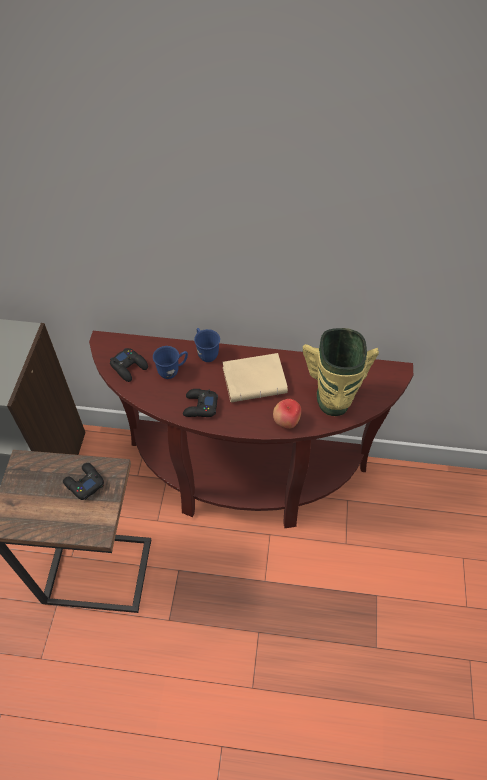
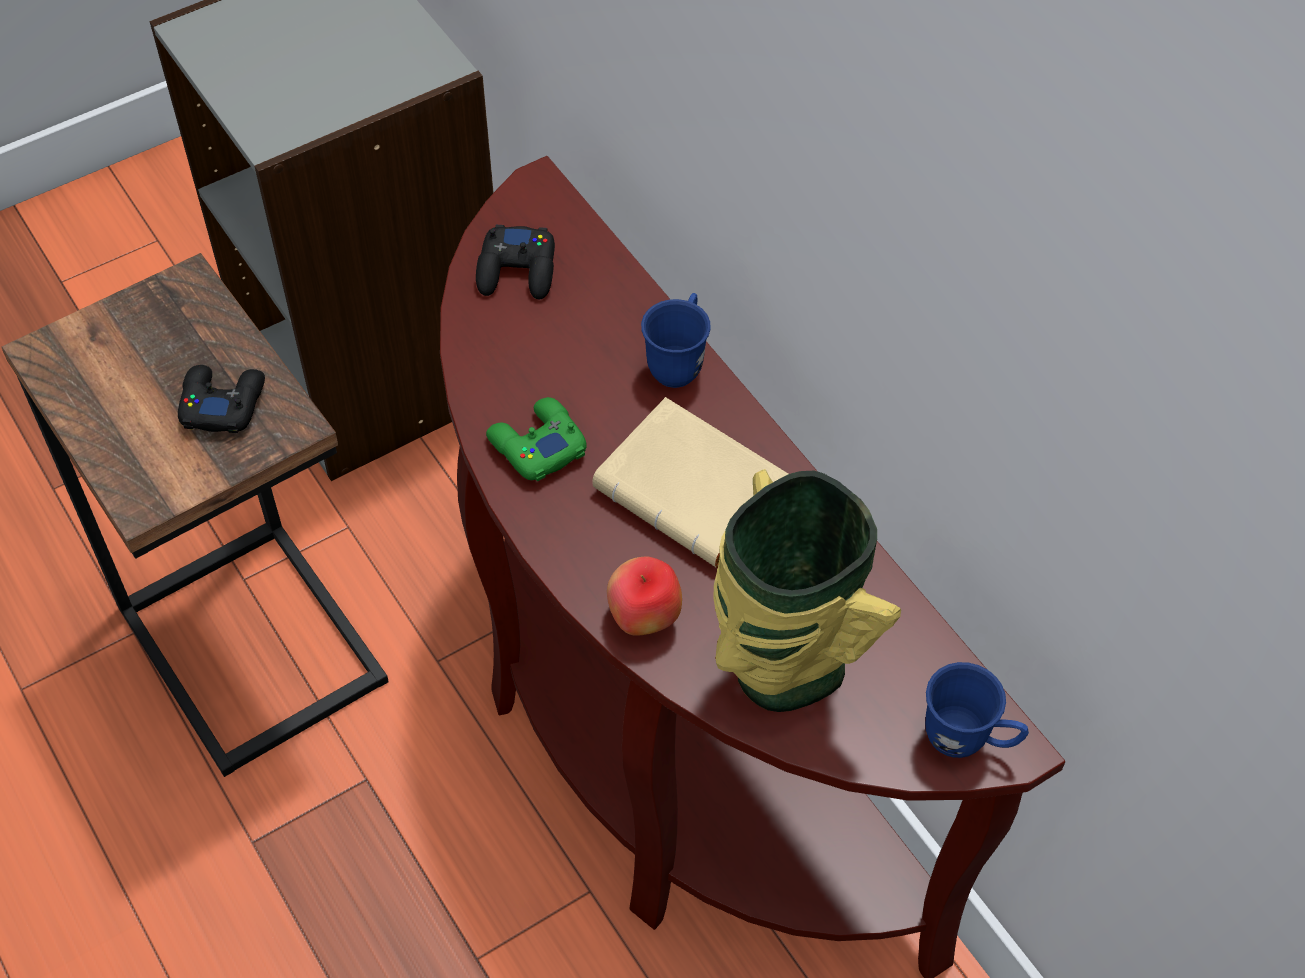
camera: 50 degrees right, 0 degrees up
(172, 371) = (578, 342): blue mug -> blue mug (968, 741)
(200, 406) = (536, 445): black game controller -> green game controller

